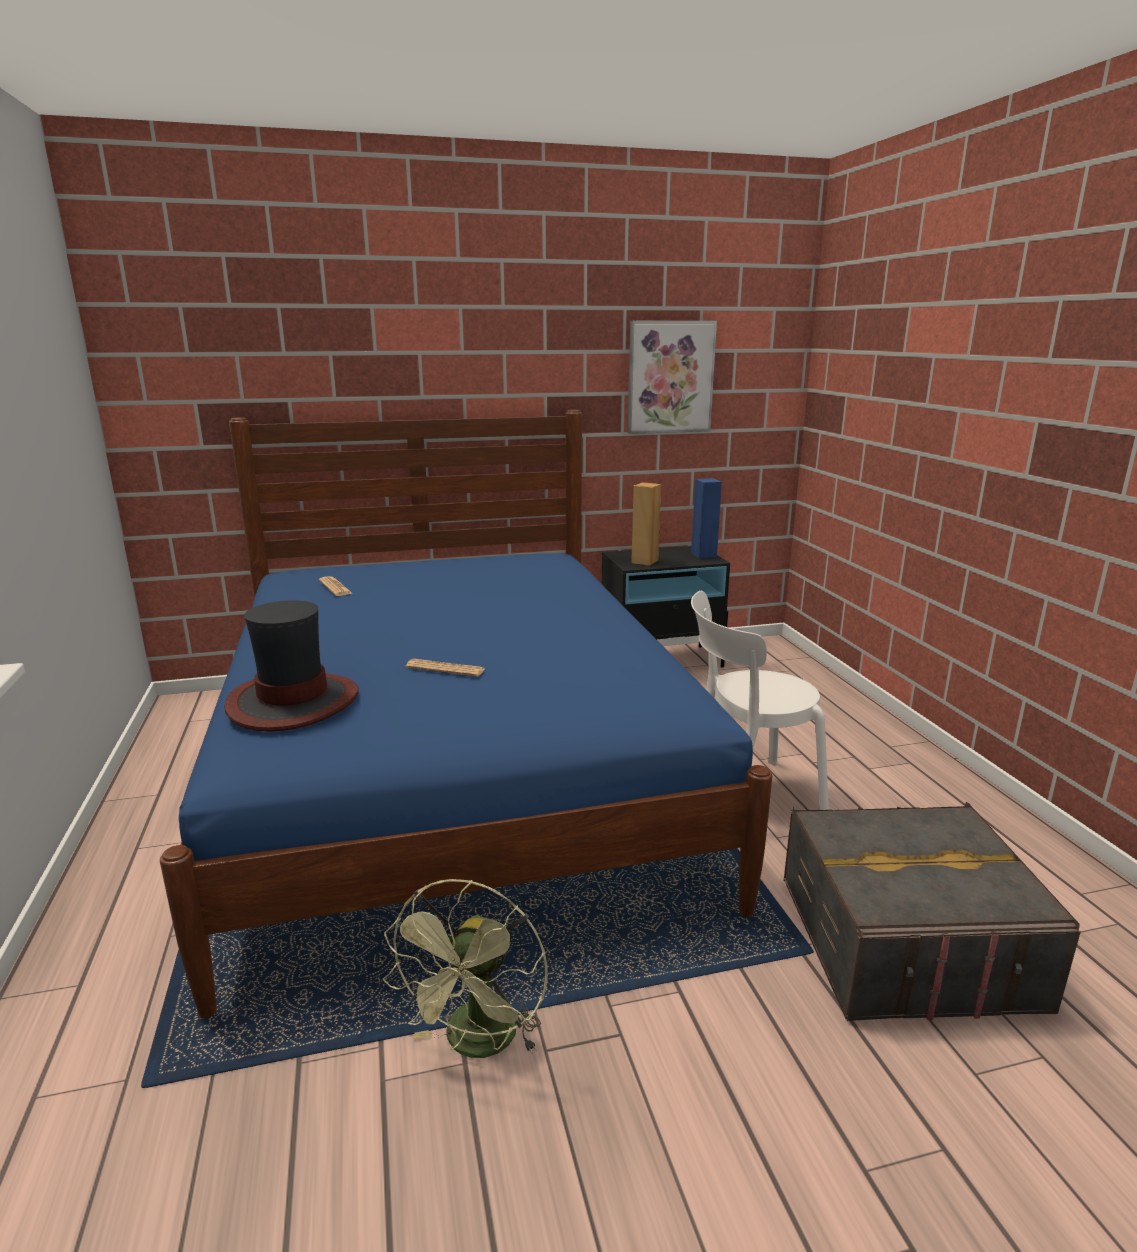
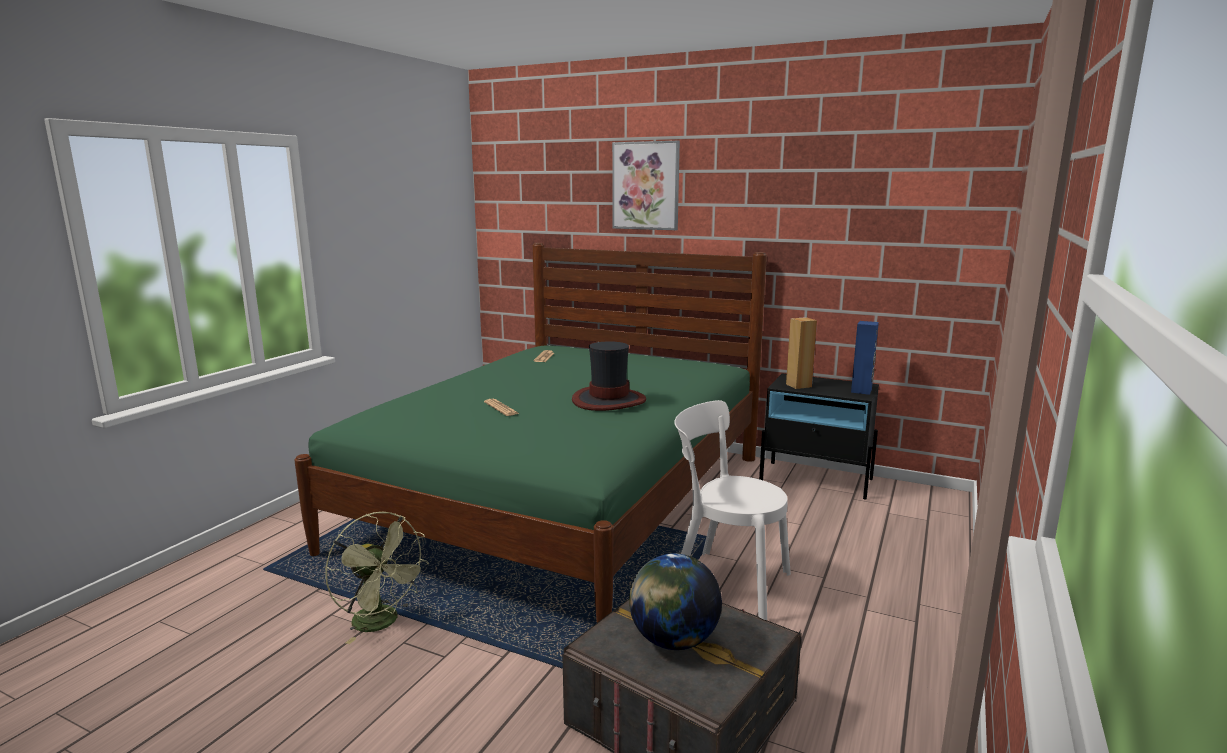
camera: 40 degrees right, 5 degrees down
(293, 702) = (409, 404): hat -> hat (608, 400)
(454, 775) = (563, 500): blue bed -> green bed
(477, 1045) = (382, 623): green fan -> green fan turned 105 degrees counterclockwise
(670, 377) = (854, 229): picture -> picture (646, 186)
(916, 866) = (673, 640): none -> globe

